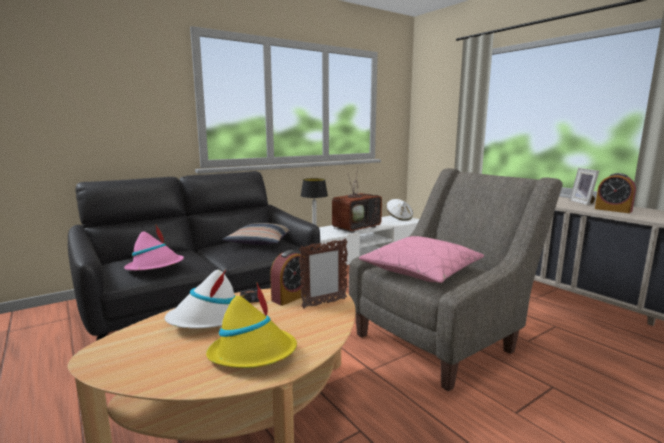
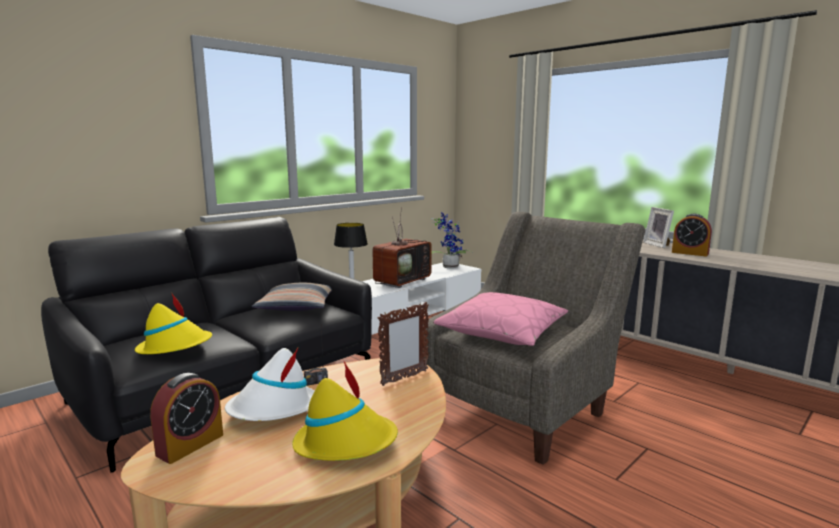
camera: 10 degrees left, 0 degrees up
(156, 266) = (175, 347): pink hat -> yellow hat
(291, 297) = (363, 373): alarm clock -> alarm clock (190, 445)
(399, 218) = (449, 266): white hat -> potted plant

